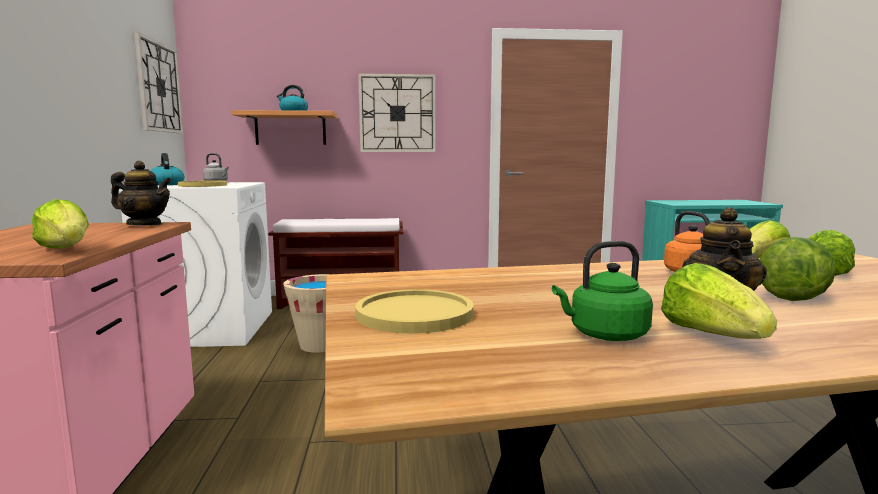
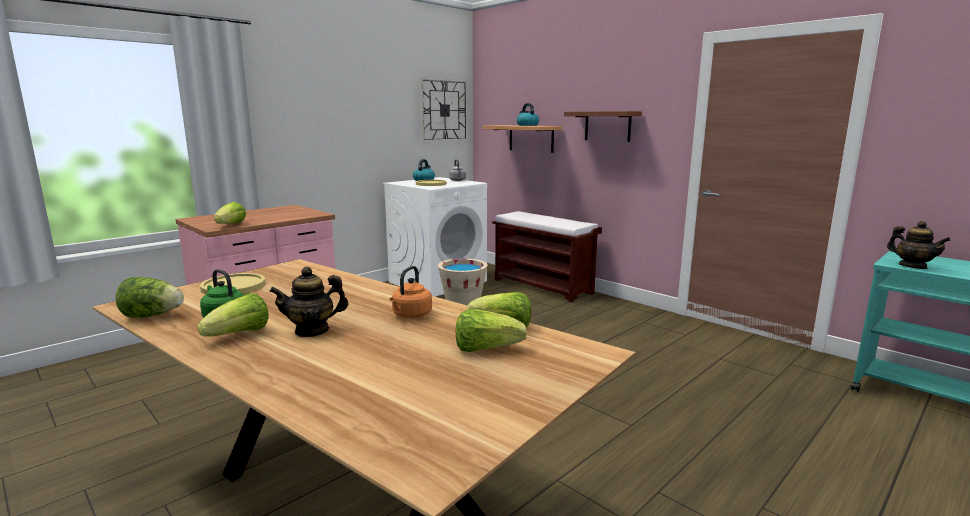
camera: 50 degrees right, 5 degrees up
(144, 225) = (311, 213): teapot -> teapot (912, 266)
(397, 113) = (607, 126): wall clock -> brown shelf
(792, 295) = (369, 344): lettuce -> lettuce (152, 316)

